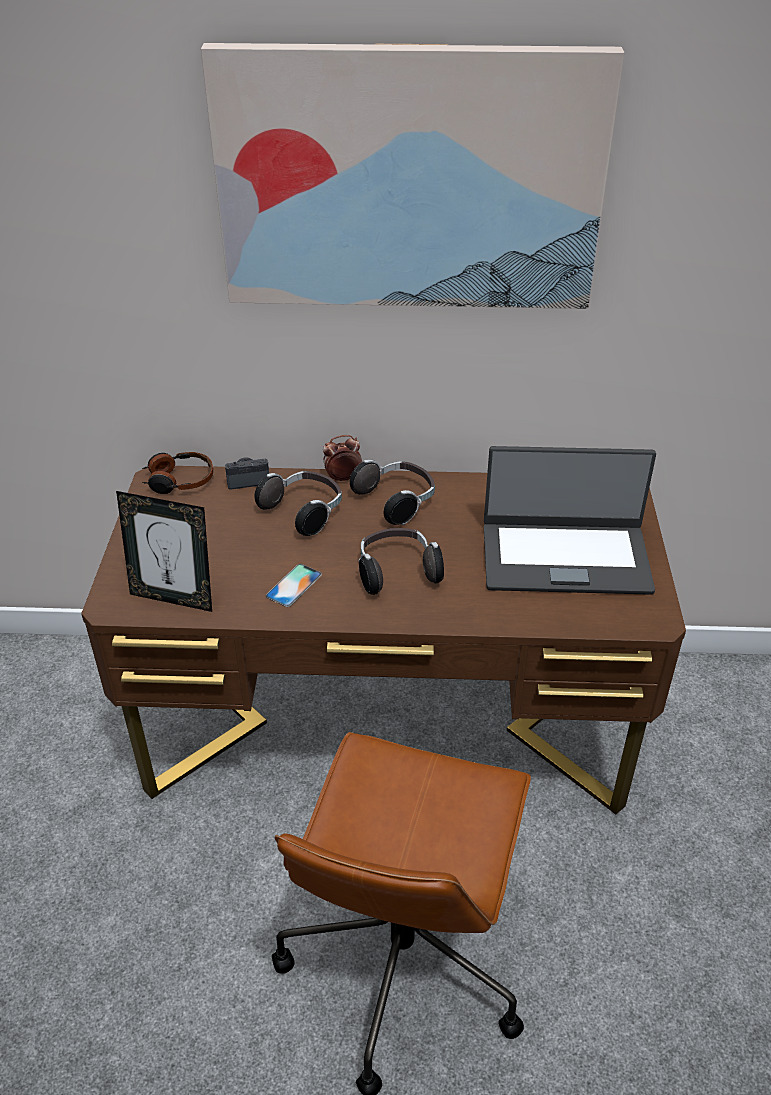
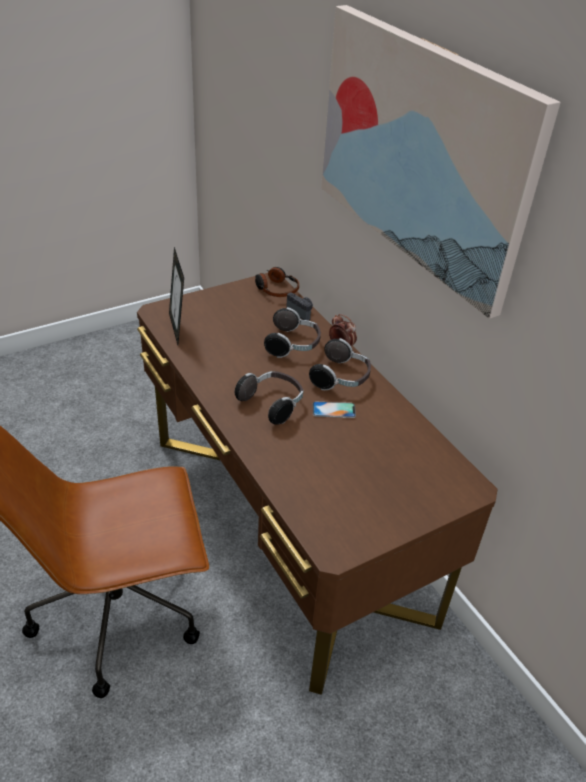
camera: 55 degrees right, 0 degrees up
(294, 585) = (224, 367): phone -> phone (334, 410)
(565, 557) = (360, 479): laptop -> none

